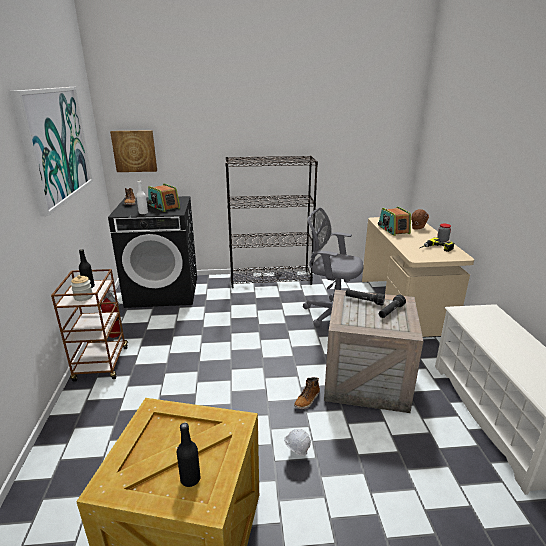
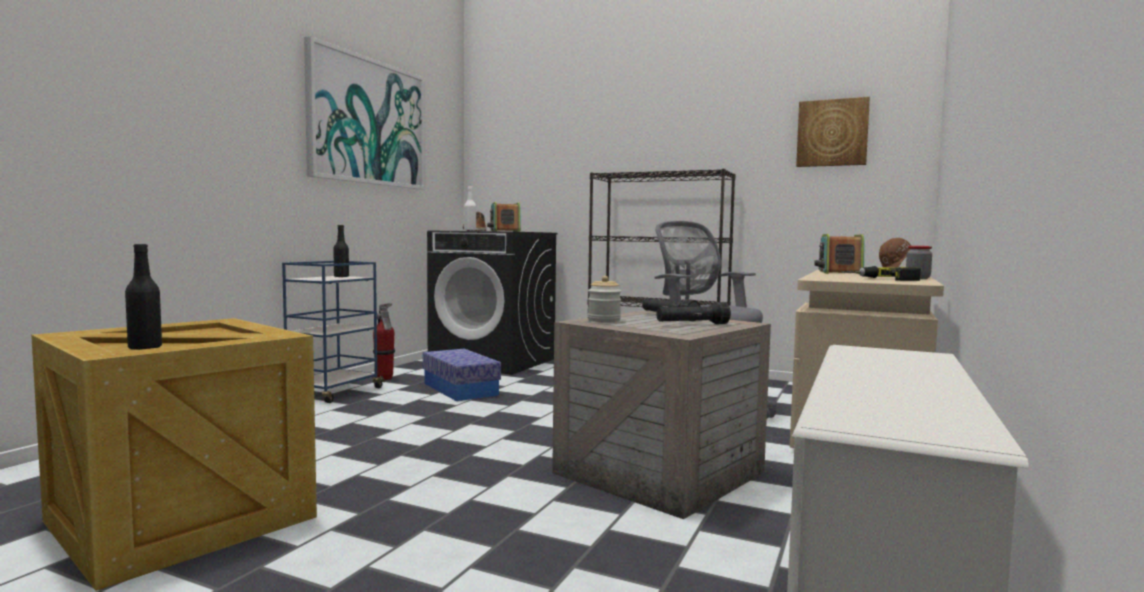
camera: 30 degrees right, 20 degrees down
(83, 297) = (321, 278): jar -> jar (604, 320)
(101, 365) = (334, 392): brown cart -> blue cart
(134, 151) = (500, 171): picture -> picture (832, 133)
(181, 332) = (460, 389): none -> storage box
(296, 454) = (426, 502): white hard hat -> none
(307, 399) = (529, 467): boot -> none

